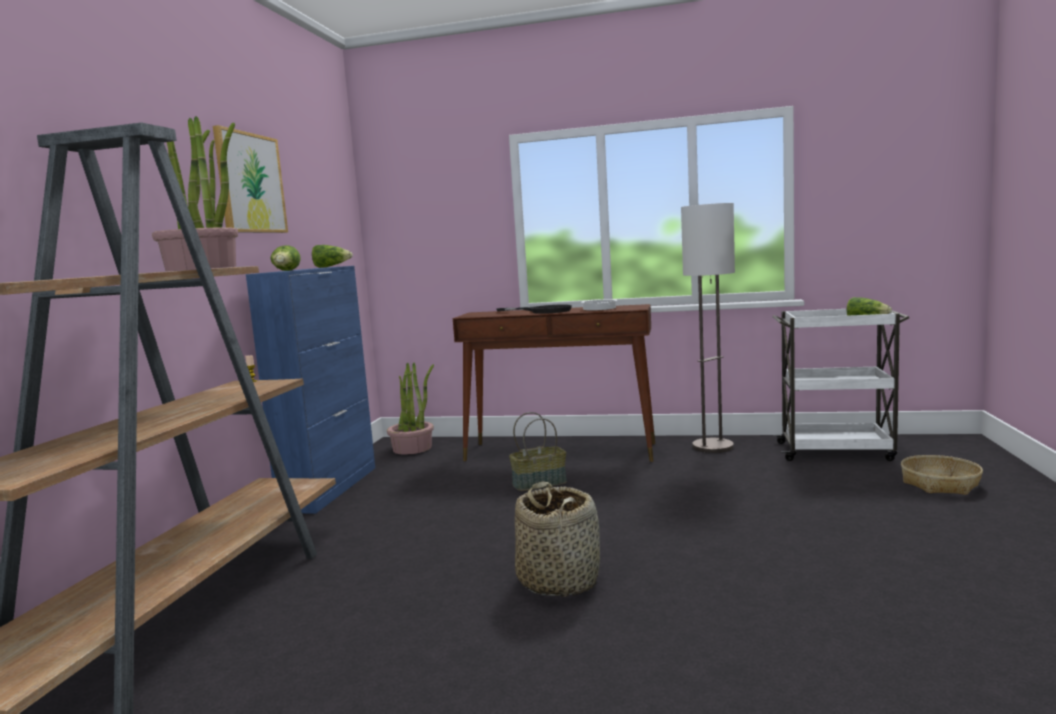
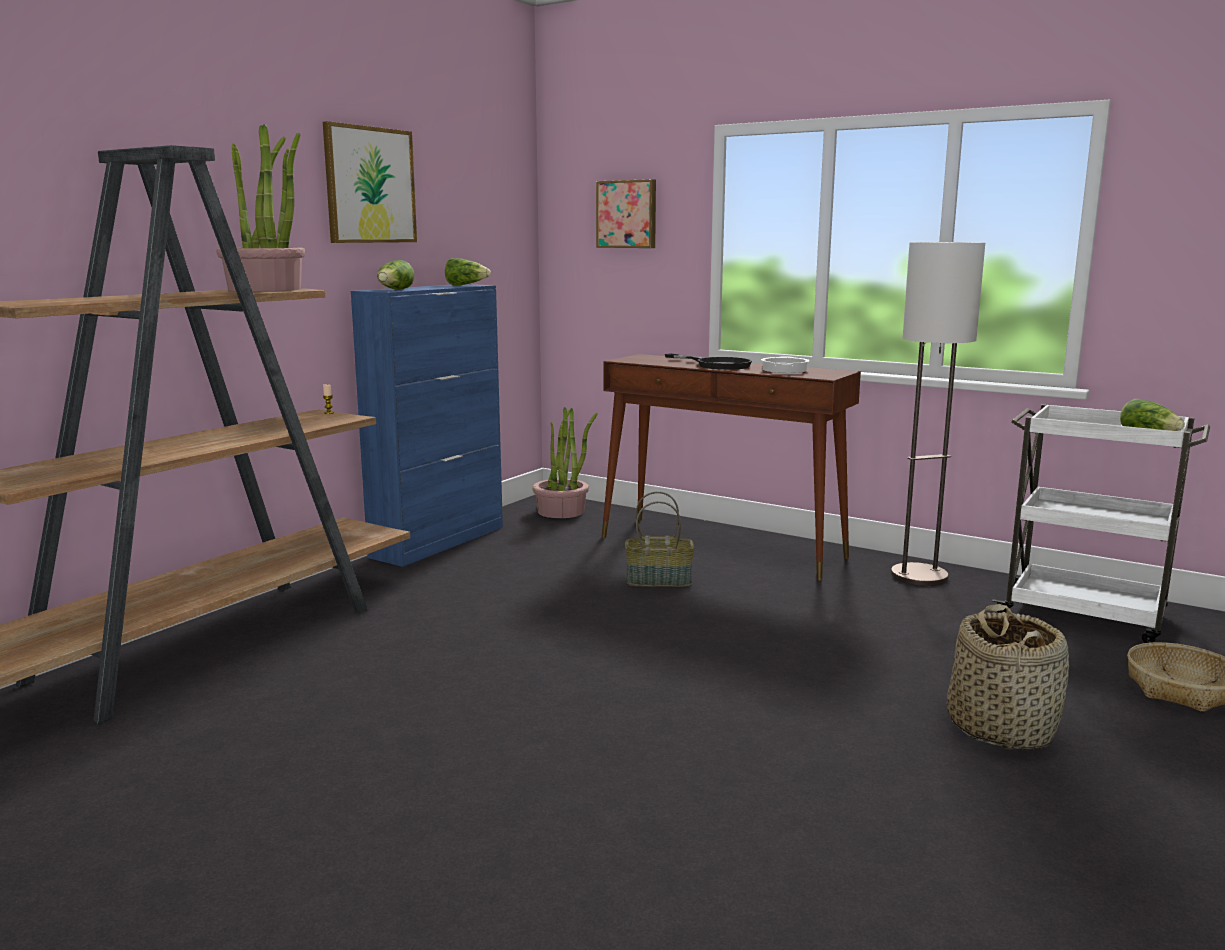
camera: 20 degrees right, 5 degrees up
(440, 206) = (627, 214): none -> picture
(559, 580) = (571, 692): basket -> basket (1001, 728)

